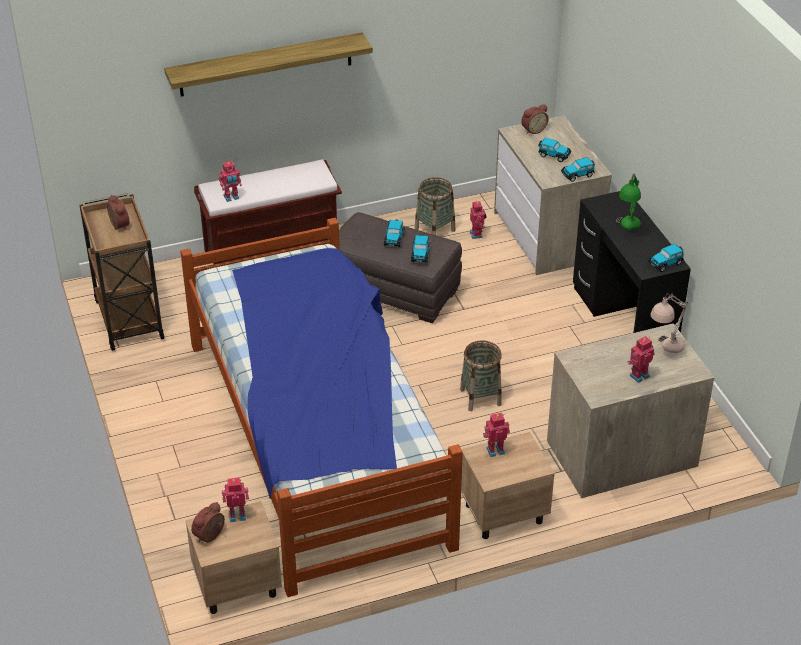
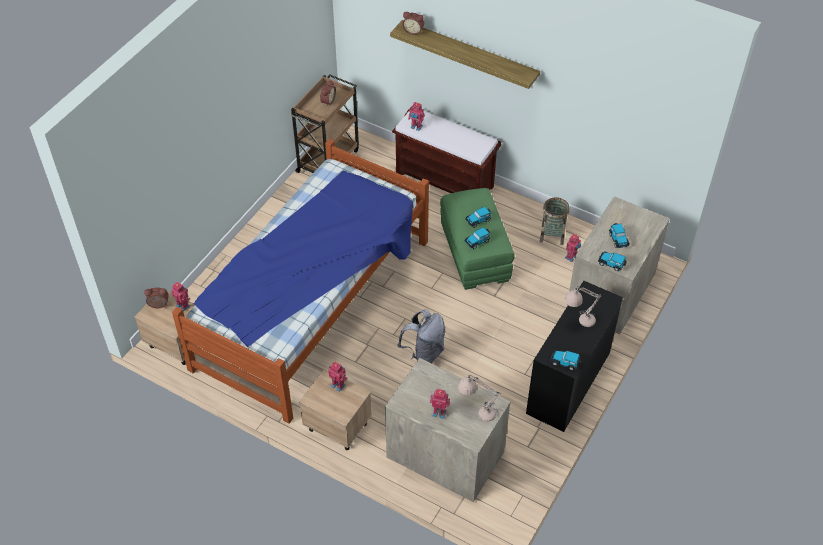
camera: 50 degrees right, 10 degrees up
(395, 290) = (475, 253): grey ottoman -> green ottoman
(480, 397) = (424, 354): basket -> grey backpack
(533, 130) = (633, 213): alarm clock -> alarm clock (413, 31)
(627, 229) = (578, 322): green table lamp -> beige table lamp

